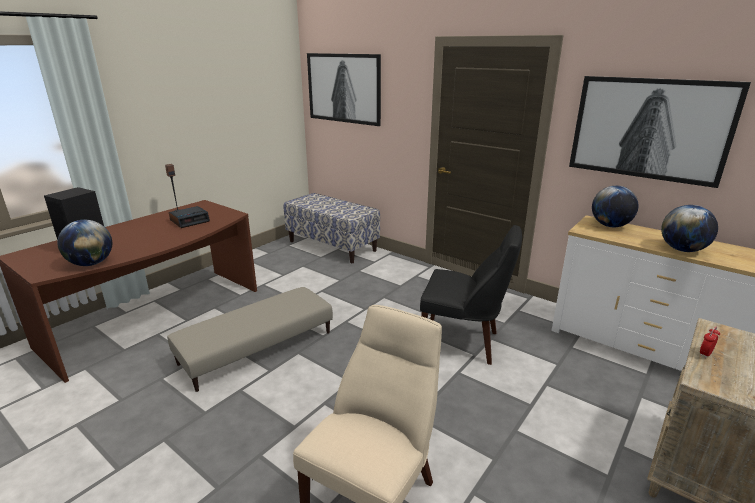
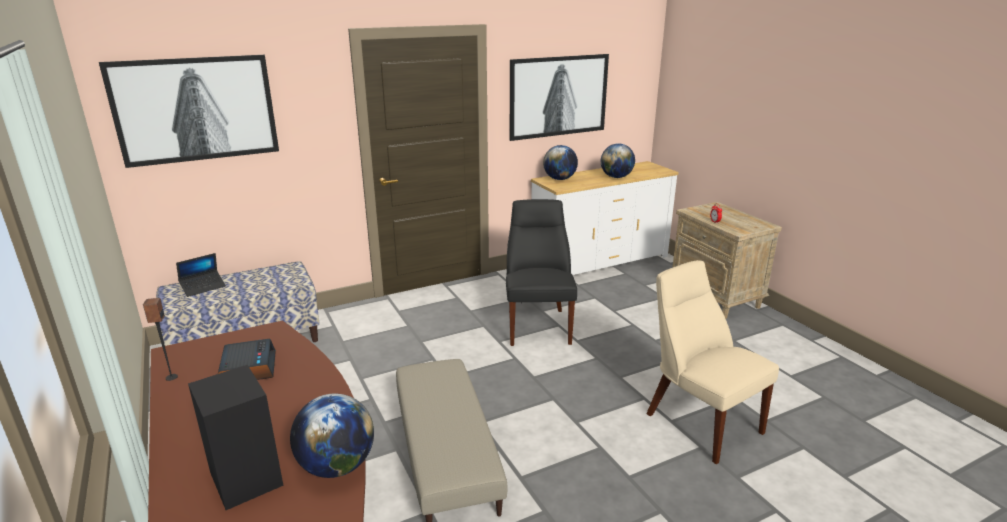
camera: 65 degrees left, 0 degrees up
(321, 200) = (203, 287): none -> laptop
(463, 342) = (538, 325): black chair -> black chair turned 45 degrees counterclockwise

